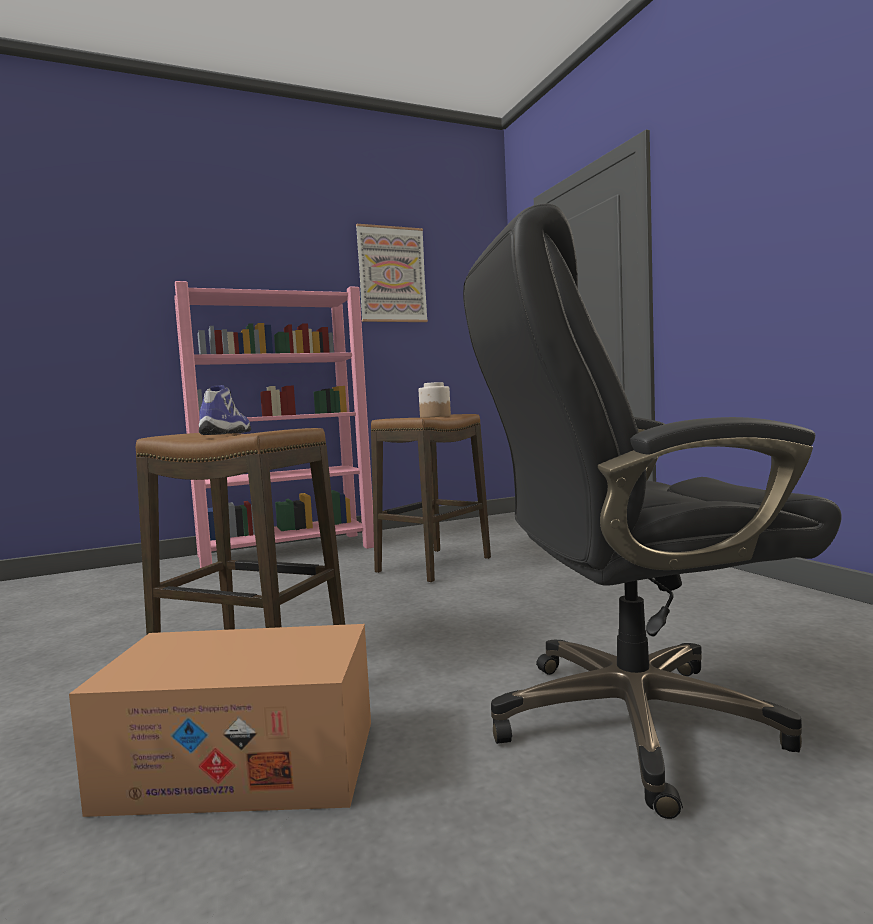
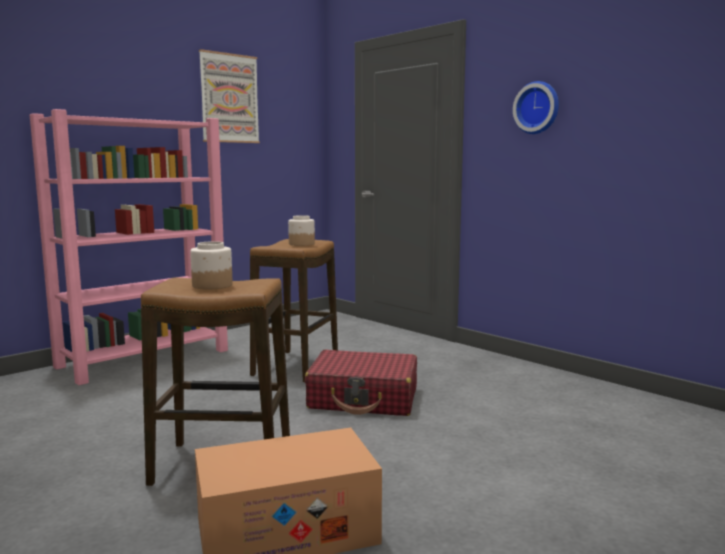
camera: 20 degrees left, 5 degrees up
(228, 433) = (212, 285): shoe -> jar
(486, 604) = (364, 398): none -> red suitcase
(638, 720) = (513, 470): black office chair -> none
(743, 215) = (537, 108): none -> wall clock

